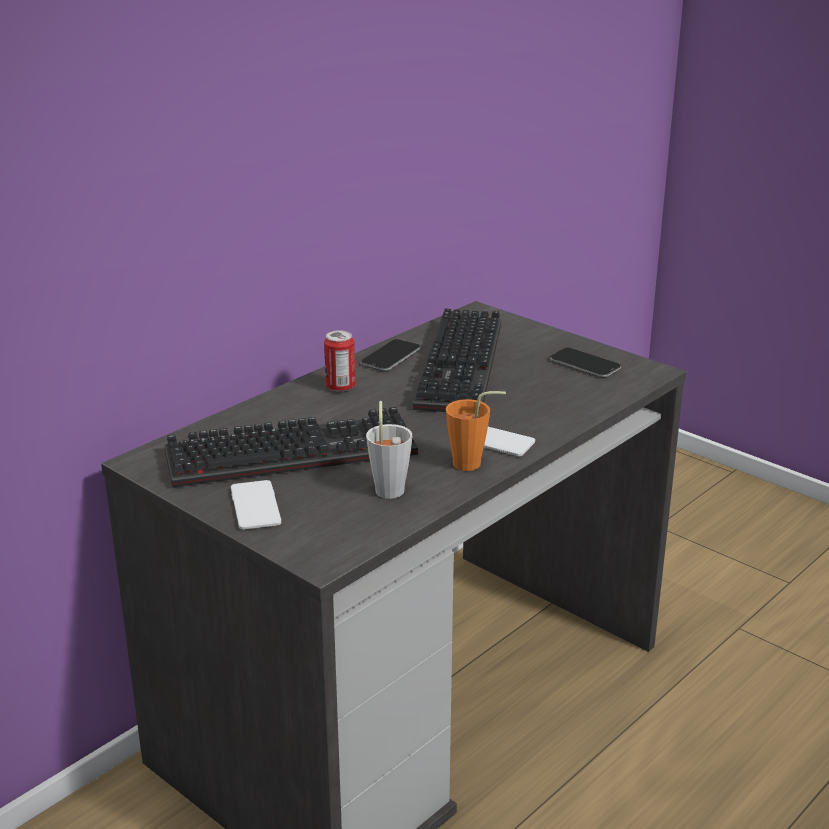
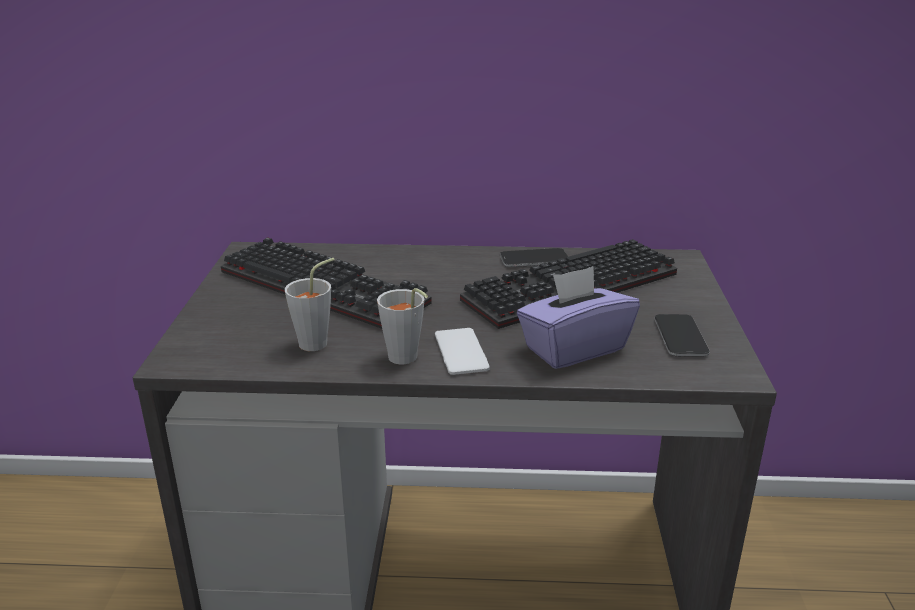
camera: 50 degrees right, 0 degrees up
(255, 506) = (228, 307): phone -> none
(340, 387) = (452, 263): can -> none
(473, 464) = (406, 360): orange cup -> grey cup
(548, 402) = (574, 348): none -> purple tissue box

